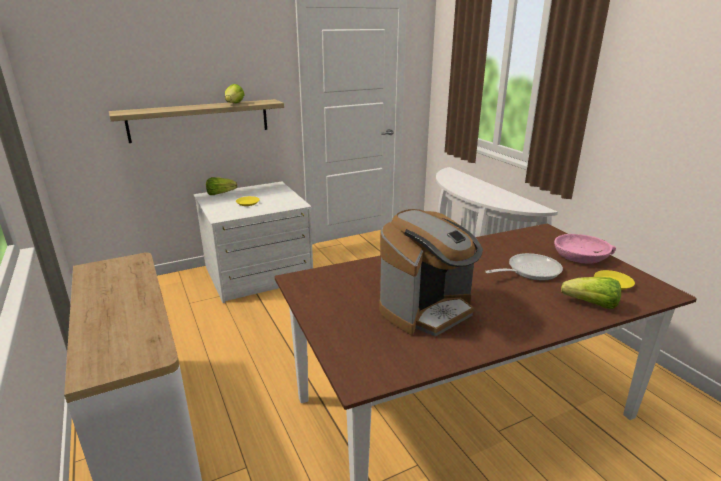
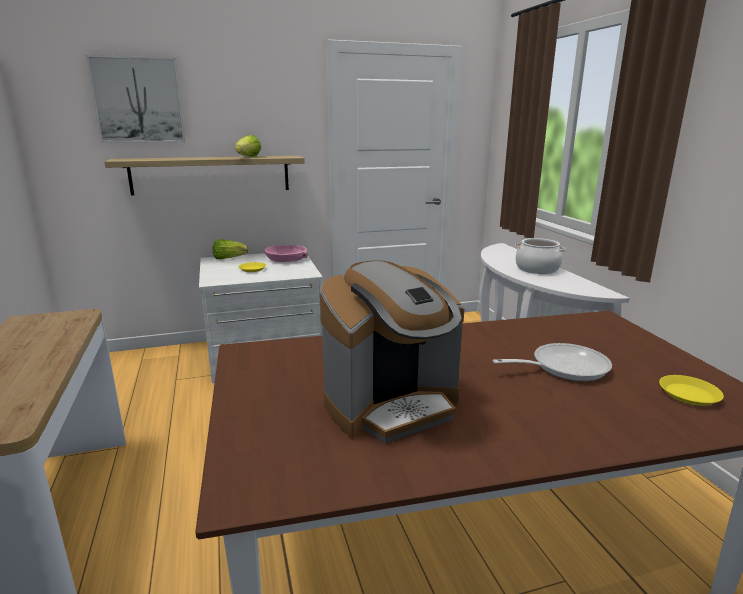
camera: 10 degrees right, 5 degrees down
(132, 57) = (138, 100): none -> picture
(484, 190) = (537, 269): none -> cooking pot
(580, 256) = (647, 354): pink bowl -> pink bowl (286, 259)
(591, 304) = (645, 422): lettuce -> none

